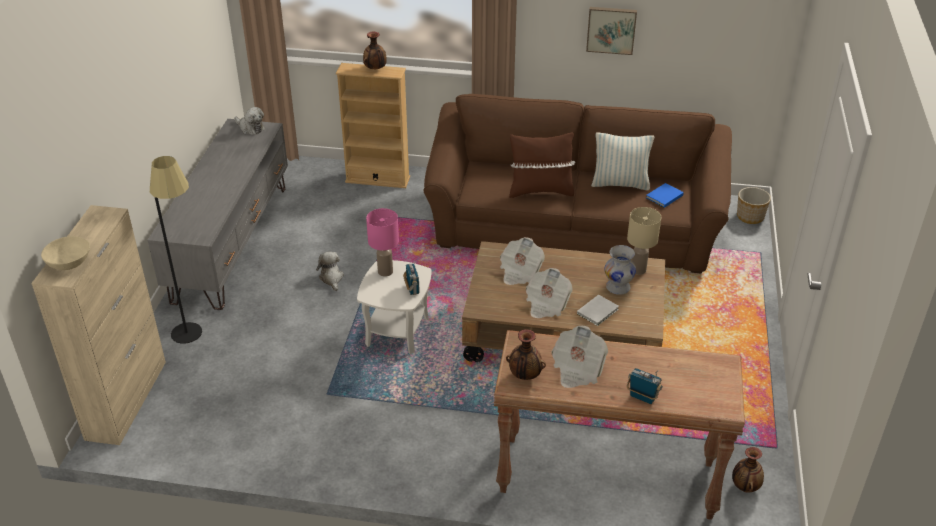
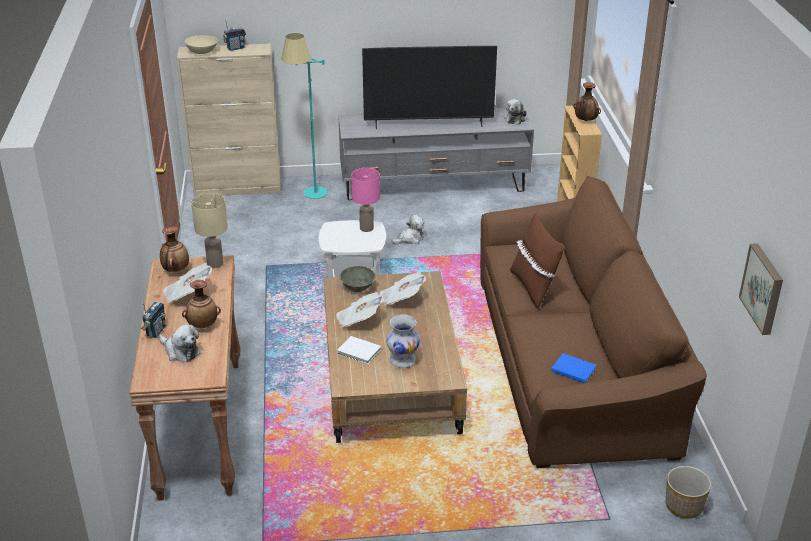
camera: 75 degrees right, 5 degrees down
(196, 338) = (310, 198): black floor lamp -> turquoise floor lamp
(223, 181) = (428, 124): none -> television
(412, 289) = (348, 245): radio -> radio (235, 48)
(489, 297) = (357, 287): none -> grey bowl
(611, 29) = (698, 192): picture -> picture (763, 288)
(620, 184) = (579, 336): pillow -> none
(638, 269) = (439, 371): beige table lamp -> beige table lamp (215, 263)
(681, 381) = (180, 351): none -> plush toy
(745, 486) = (204, 522): vase -> vase (203, 325)

